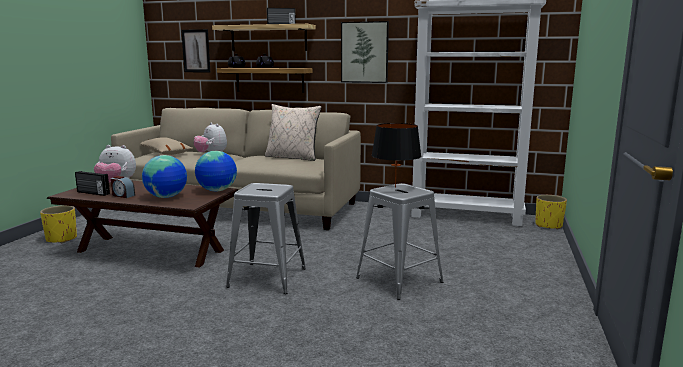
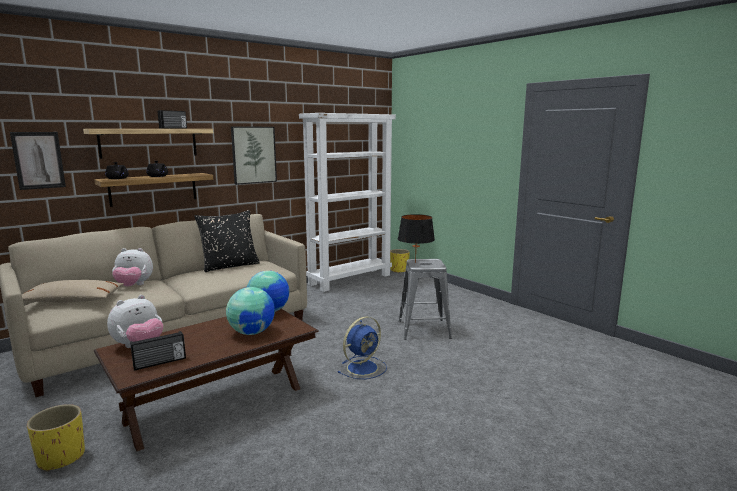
camera: 55 degrees left, 0 degrees up
(123, 195) = (205, 349): alarm clock -> none
(267, 278) = (363, 367): grey stool -> blue fan
(292, 157) = (230, 266): beige pillow -> black pillow

